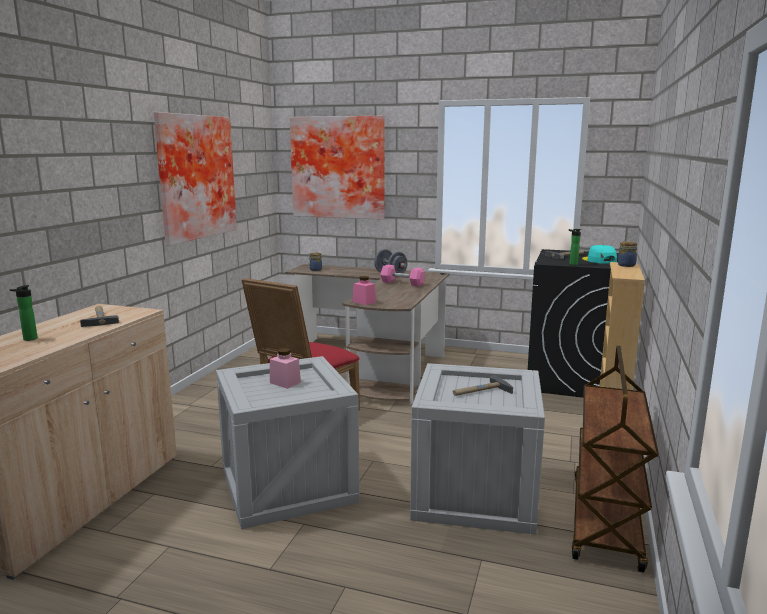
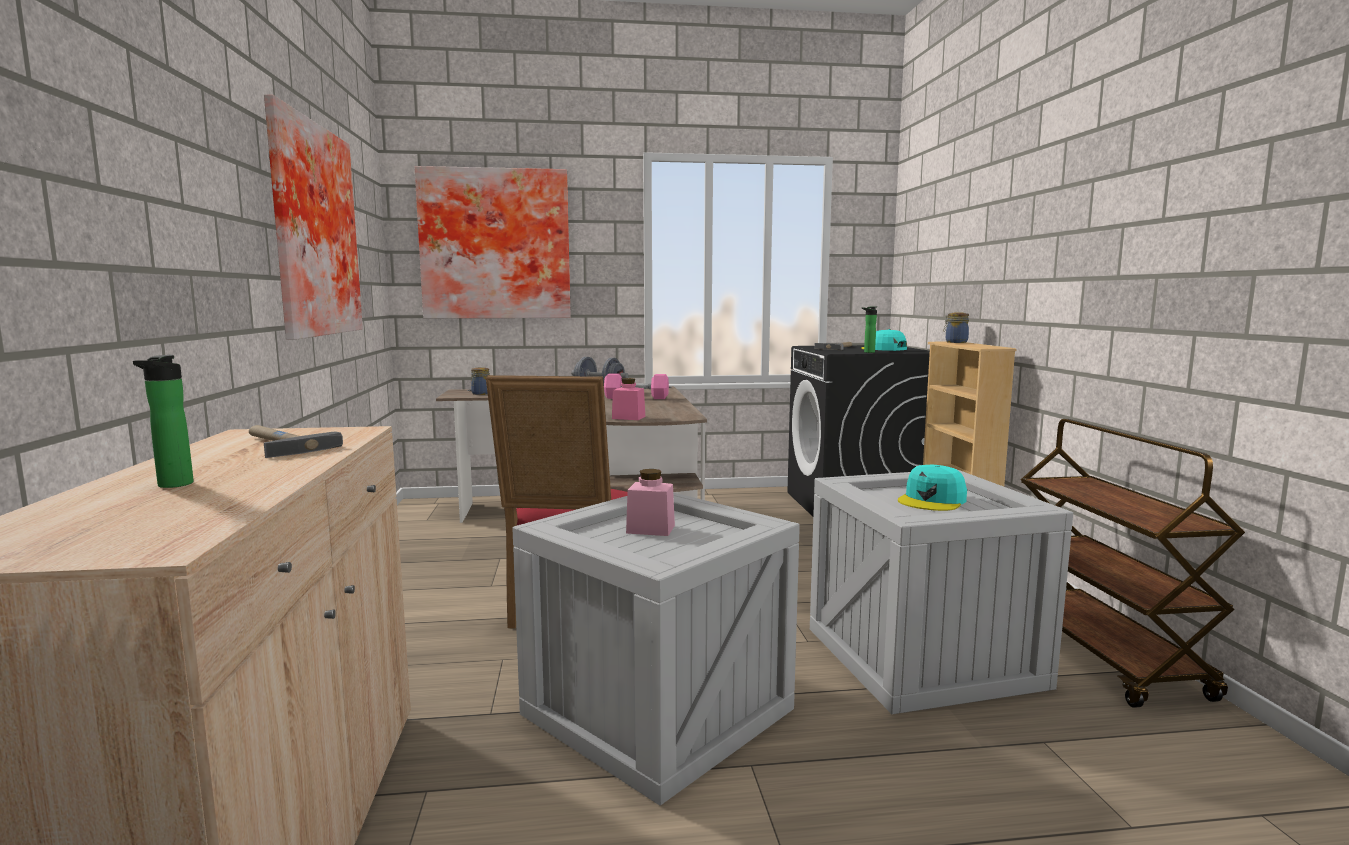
camera: 25 degrees left, 5 degrees down
(480, 391) = (932, 500): hammer -> turquoise cap

